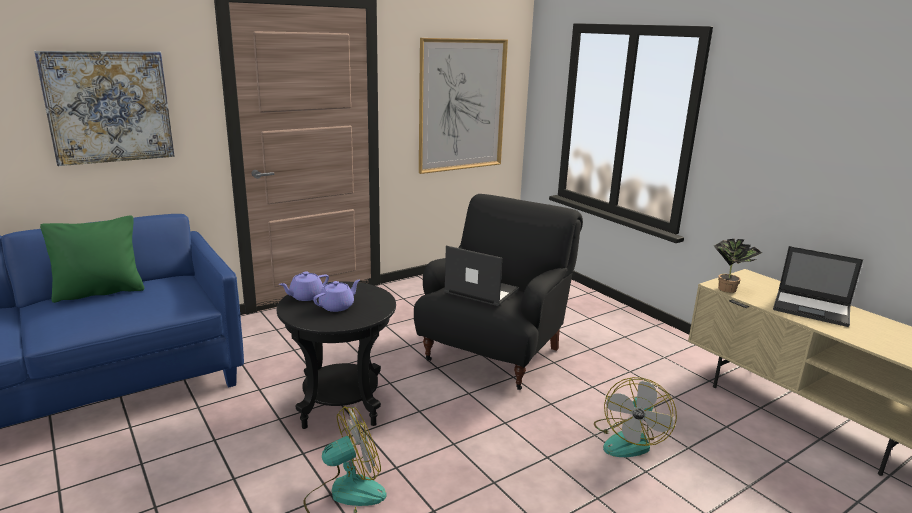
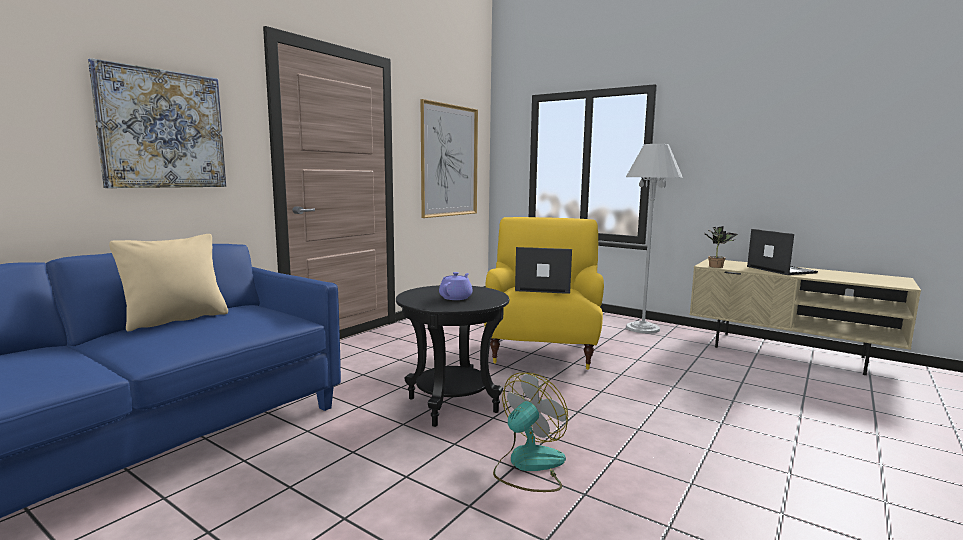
camera: 20 degrees left, 10 degrees down
(100, 292) = (176, 320): green pillow -> beige pillow
(305, 296) = (417, 295): purple teapot -> none
(495, 353) = (542, 351): black armchair -> yellow armchair
(629, 440) = (699, 385): fan -> none
(649, 339) = (642, 328): none -> white floor lamp
(812, 309) = (780, 269): laptop -> laptop turned 120 degrees counterclockwise

